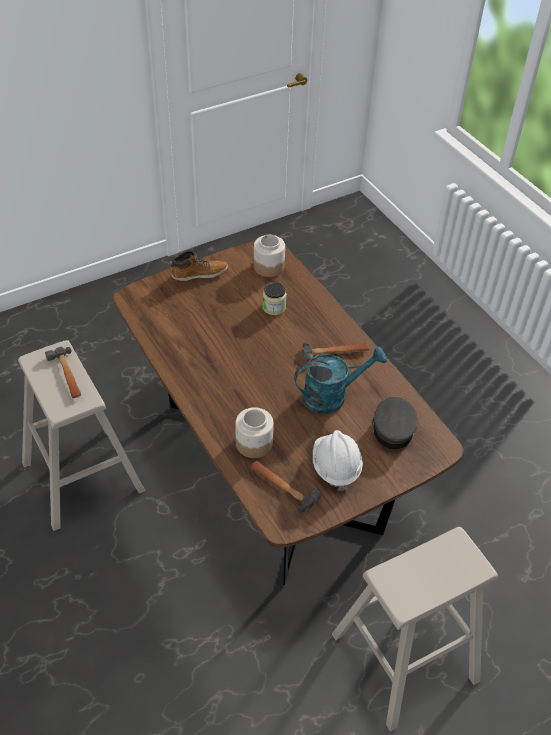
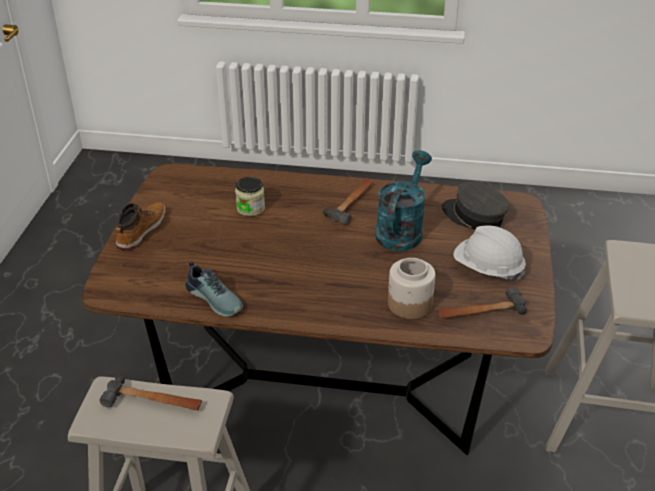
camera: 50 degrees left, 10 degrees down
(170, 346) = (216, 298): none -> shoe
(268, 266) = (193, 186): jar -> none

